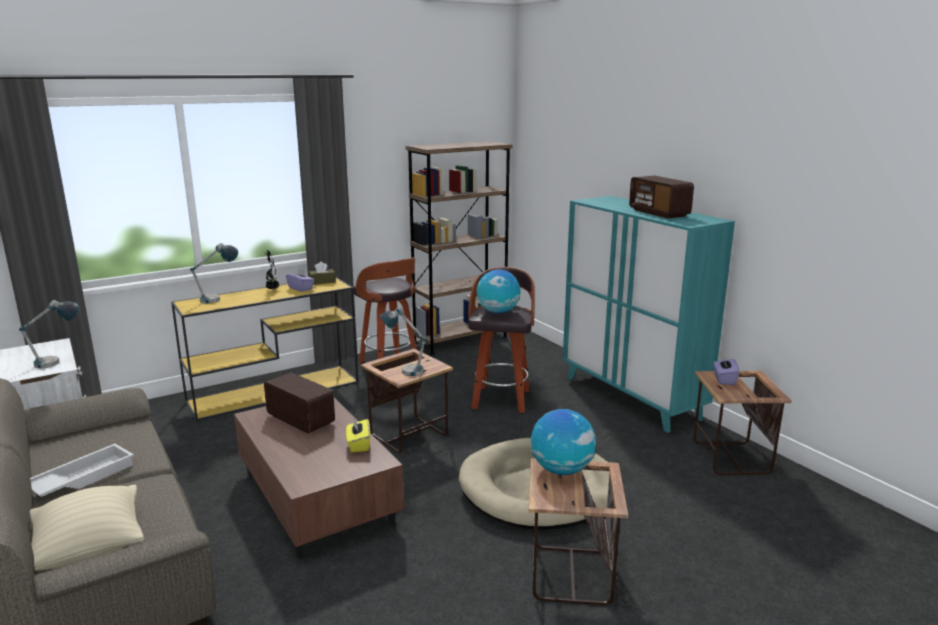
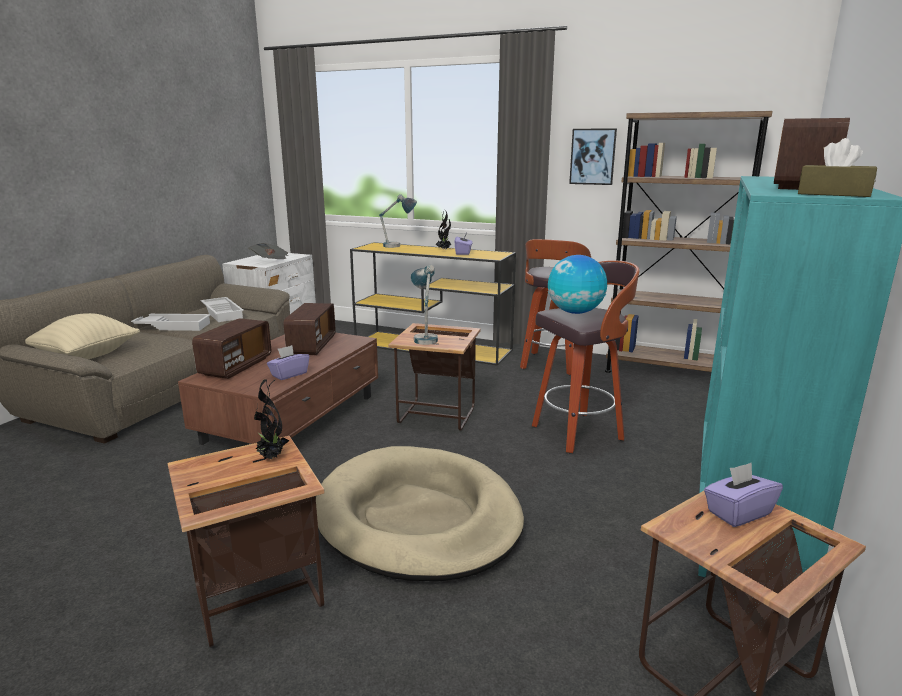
camera: 55 degrees right, 0 degrees up
(58, 362) = (271, 262): table lamp -> newspaper
(91, 441) = (223, 313): none -> white tray
(298, 464) = (236, 366): none -> radio
(322, 282) = (492, 253): brown tissue box -> brown tissue box (833, 194)
(358, 445) = (289, 374): yellow tissue box -> purple tissue box
(377, 181) = (592, 156): none -> picture
(561, 470) = (272, 457): globe -> potted plant

